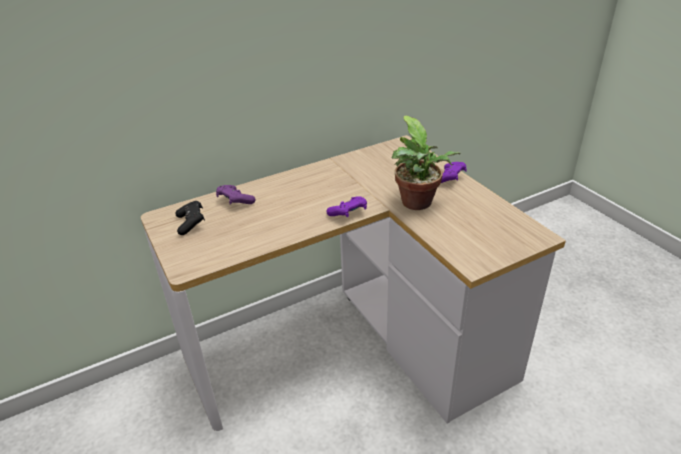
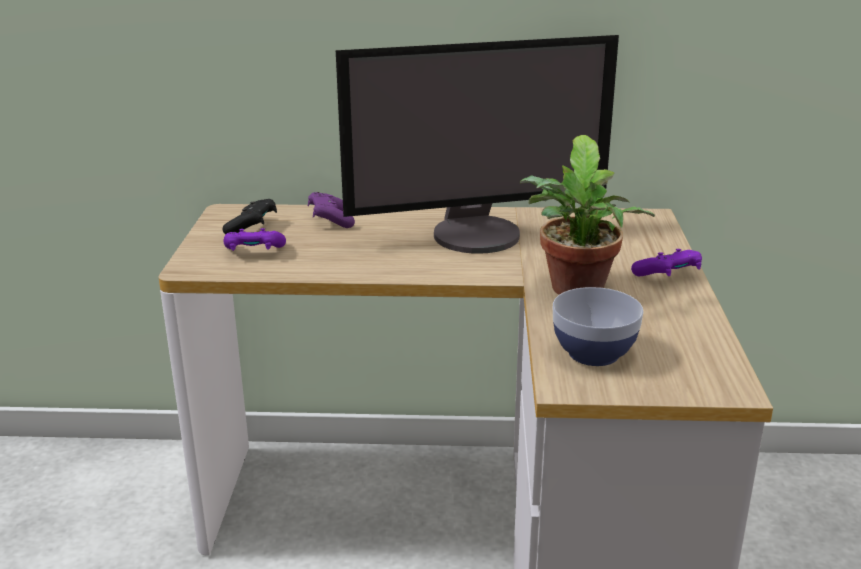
camera: 30 degrees right, 10 degrees down
(330, 184) = (477, 234): none -> monitor
(348, 214) = (459, 273): purple game controller -> purple game controller (254, 253)
(465, 240) = (594, 353): none -> bowl

